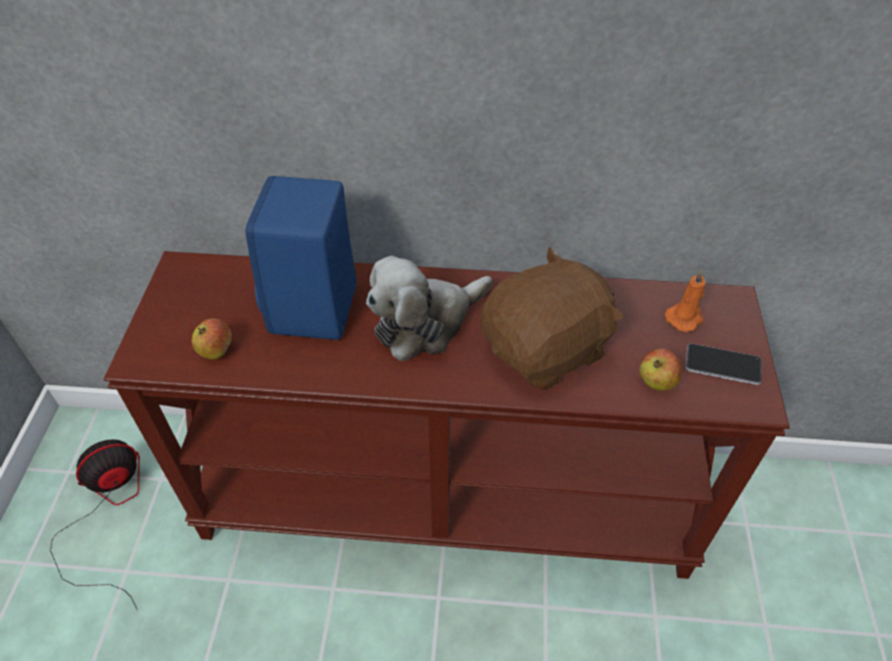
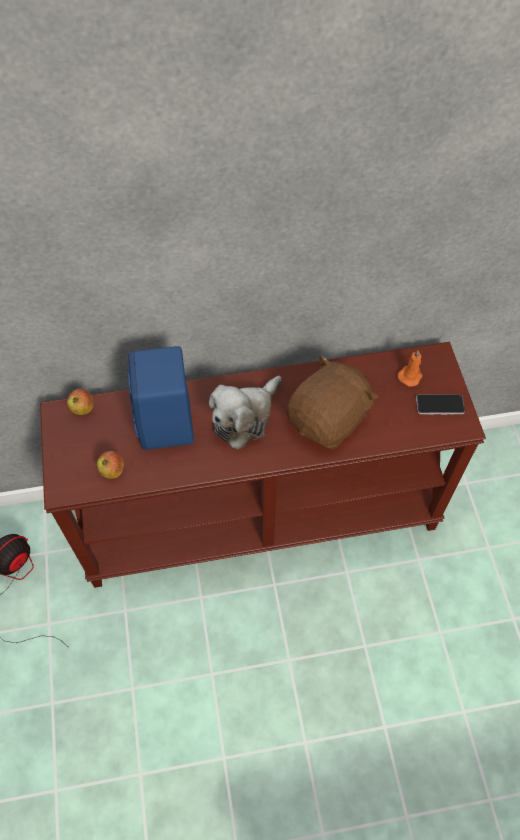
camera: 15 degrees left, 10 degrees up
(656, 381) = (402, 426): apple -> apple (82, 408)

